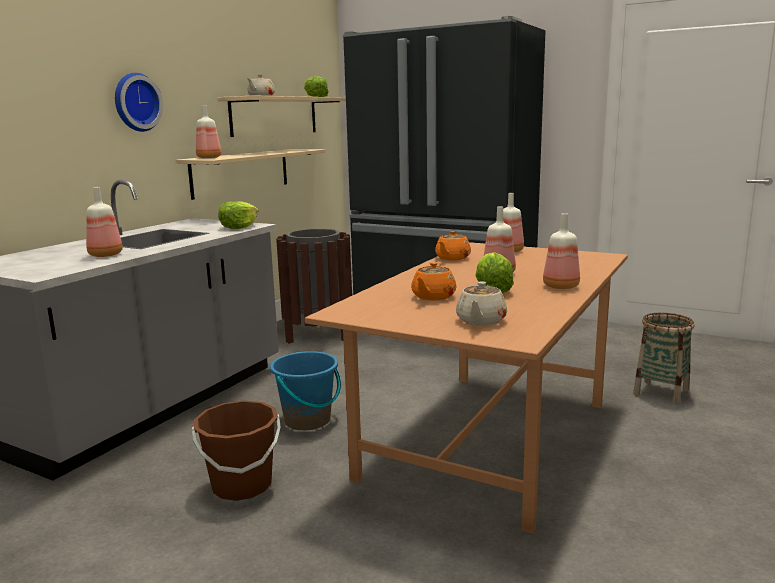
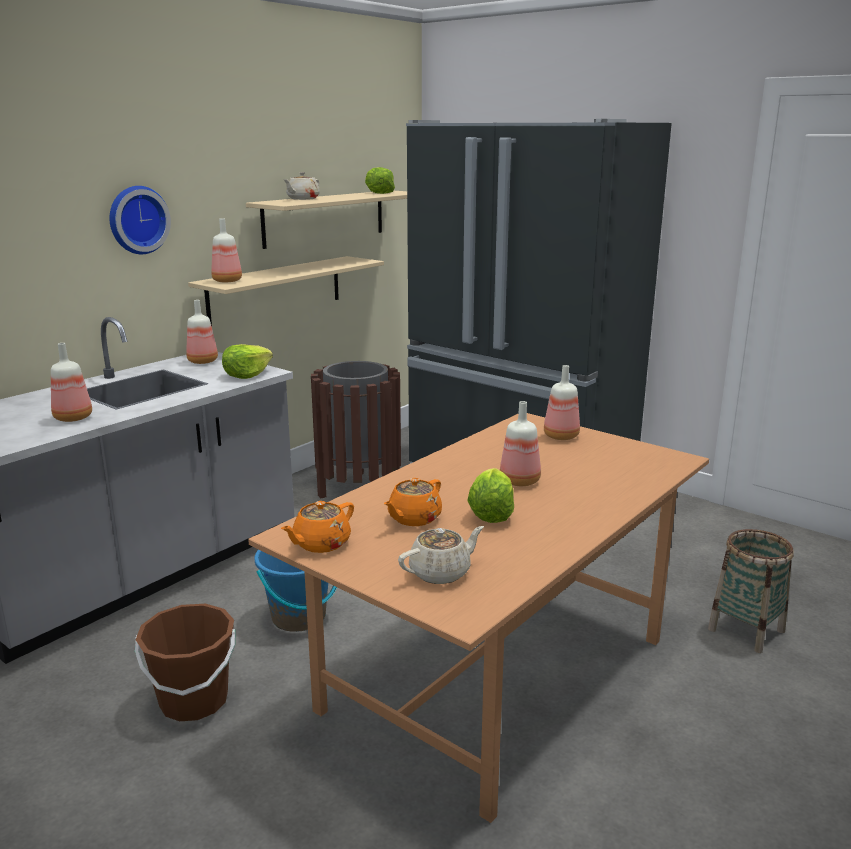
camera: 10 degrees right, 5 degrees up
(452, 258) = (482, 443): orange teapot -> orange teapot (320, 544)
(480, 321) = (441, 572): beige teapot -> beige teapot turned 150 degrees counterclockwise
(559, 286) = (579, 516): bottle -> bottle (202, 361)

